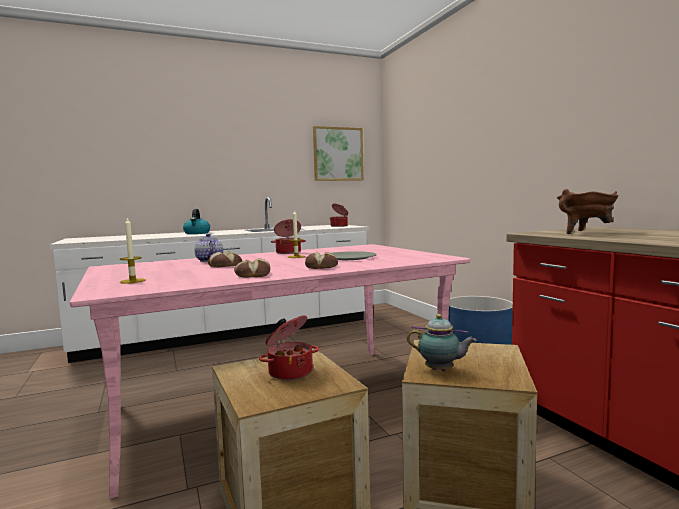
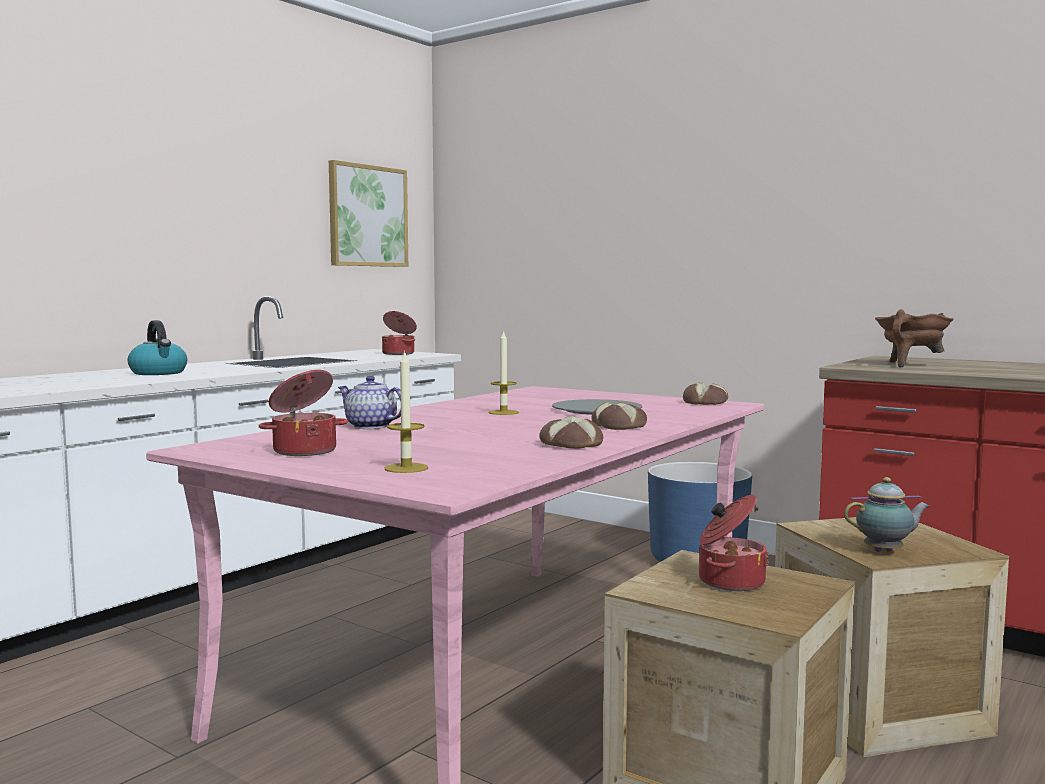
camera: 30 degrees left, 0 degrees up
(225, 265) = (448, 433): bread -> bread (706, 402)
(288, 252) = (454, 405): cooking pot -> cooking pot (304, 451)

